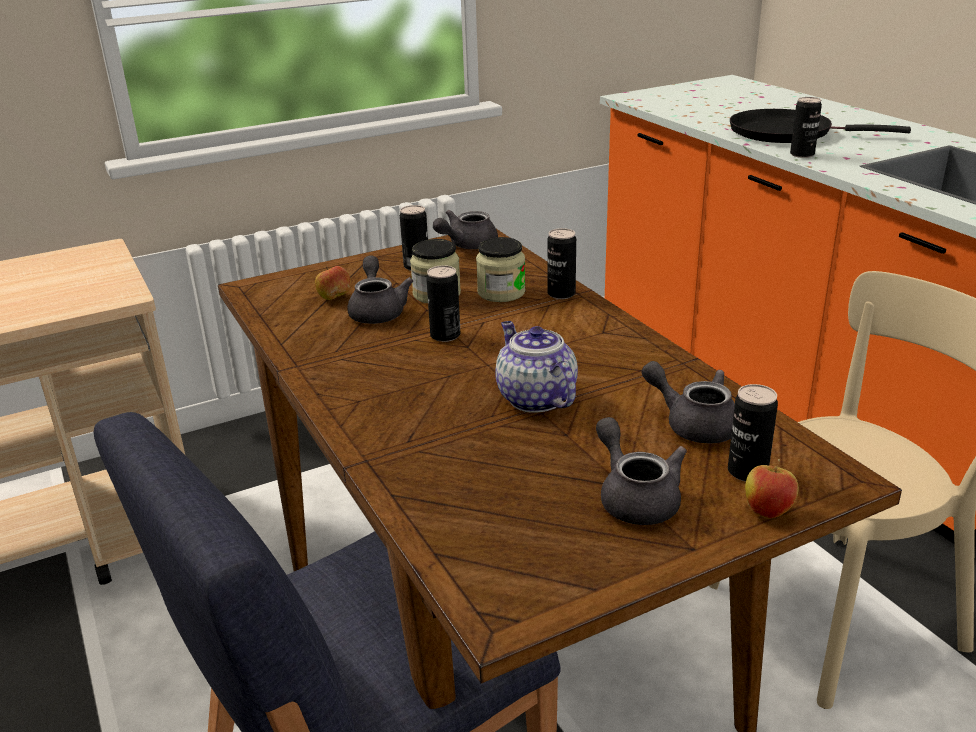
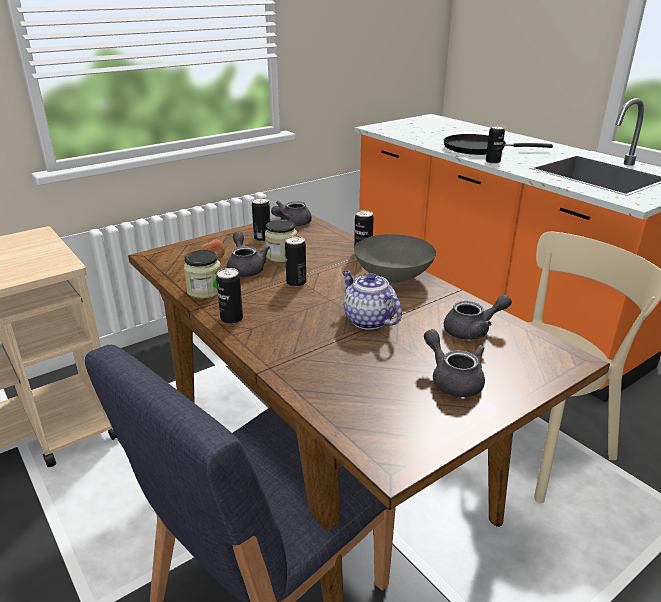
camera: 10 degrees left, 0 degrees up
(501, 292) = (324, 253): jar -> jar (205, 290)
(593, 335) = (392, 278): none -> grey bowl
(693, 424) = (473, 331): grey teapot -> grey teapot turned 135 degrees clockwise
(747, 472) = (516, 359): can -> can (232, 319)
(768, 511) = (537, 383): apple -> none

